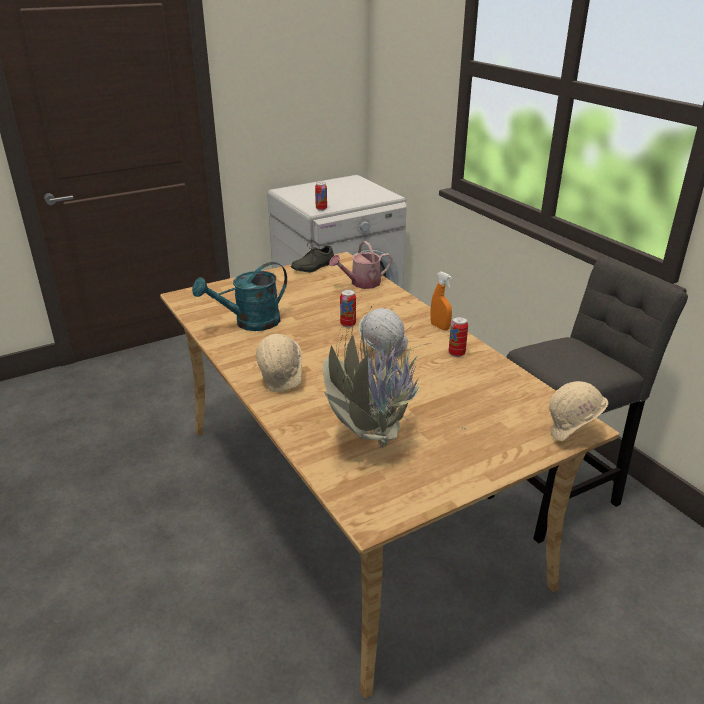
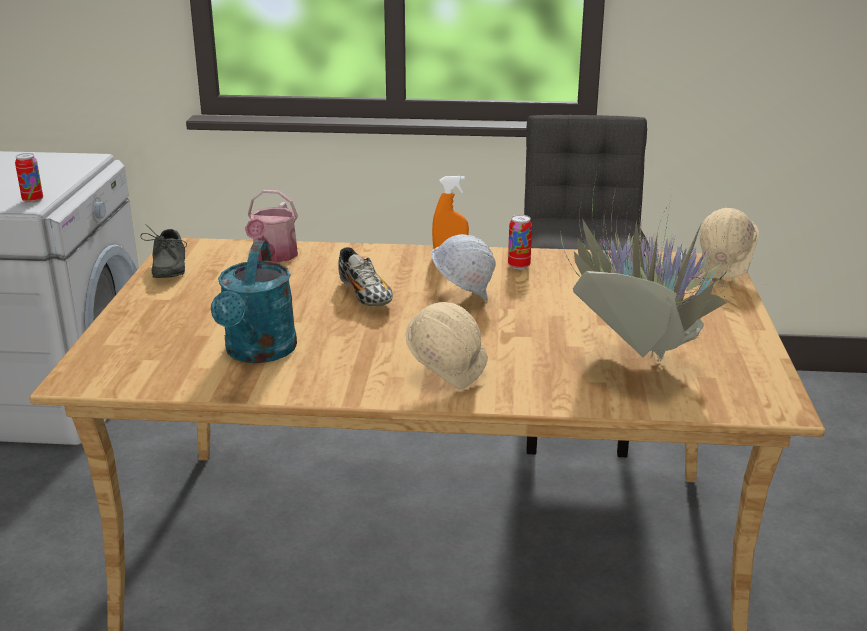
camera: 55 degrees left, 5 degrees down
(348, 324) = (365, 296): can -> shoe

